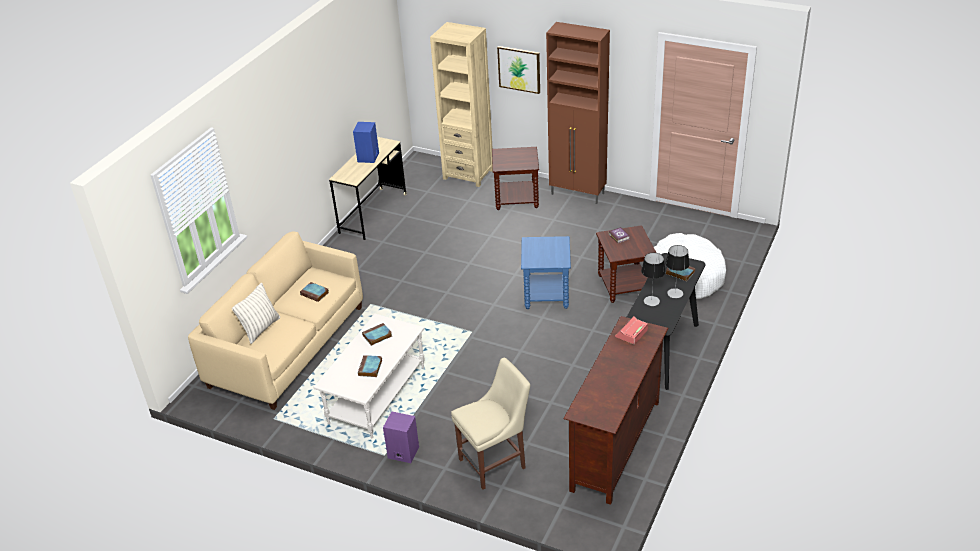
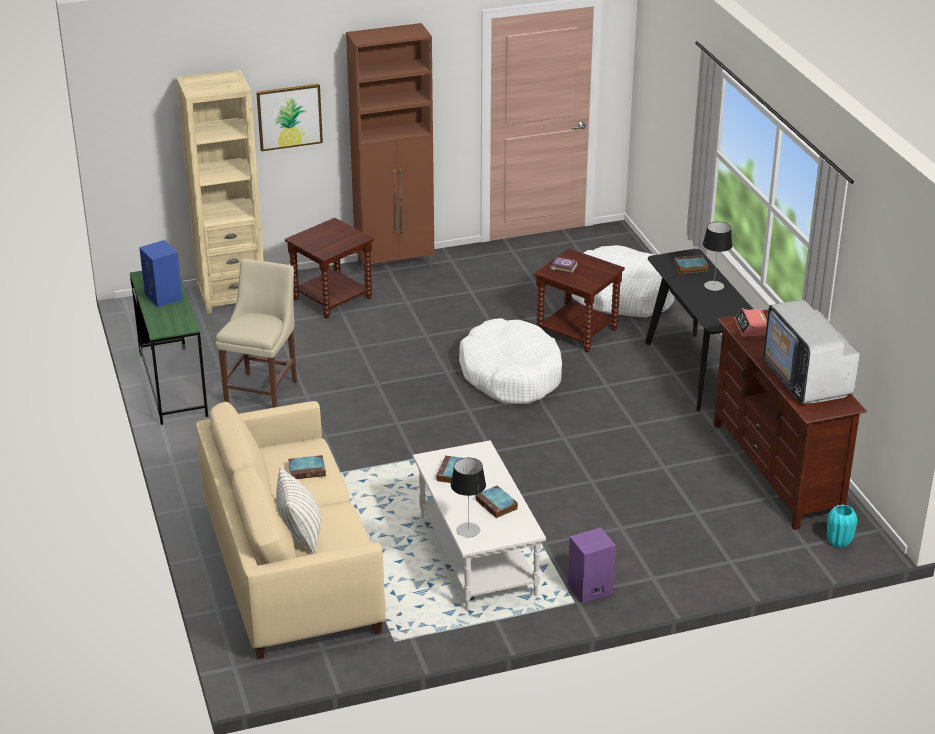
camera: 45 degrees left, 5 degrees down
(373, 213) = (173, 385): beige desk -> green desk
(495, 462) = (692, 545): beige chair -> beige chair (263, 390)
(547, 294) = (511, 375): blue side table -> white dog bed
(584, 518) = (838, 542): none -> turquoise vase
(609, 389) = (807, 380): none -> television
(651, 301) = (703, 301): table lamp -> table lamp (468, 530)

